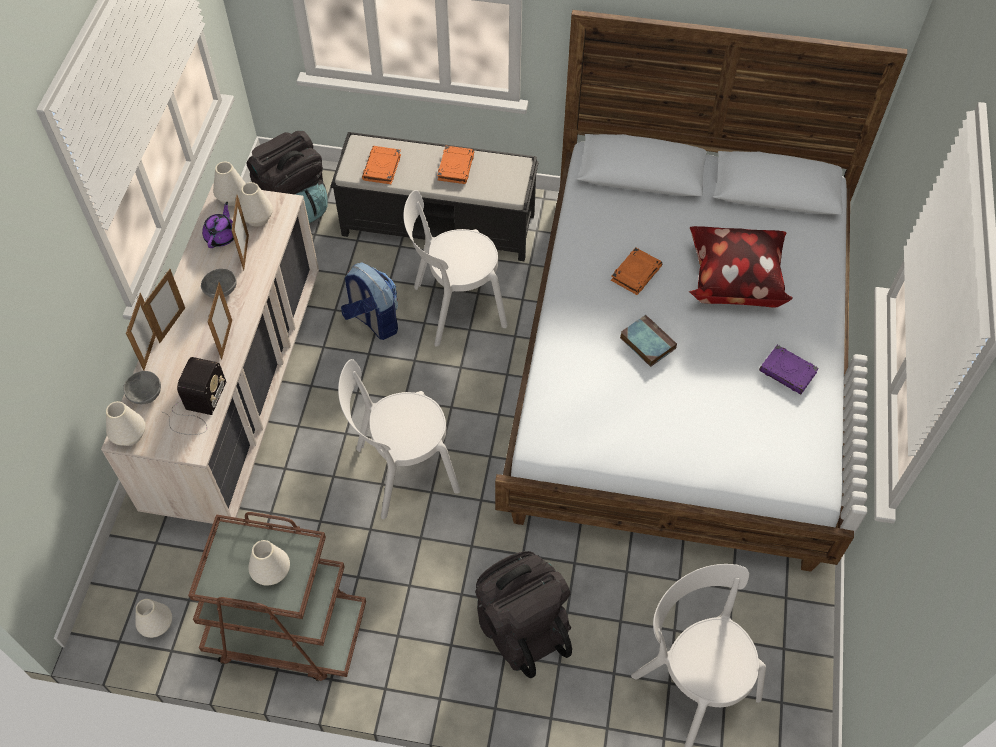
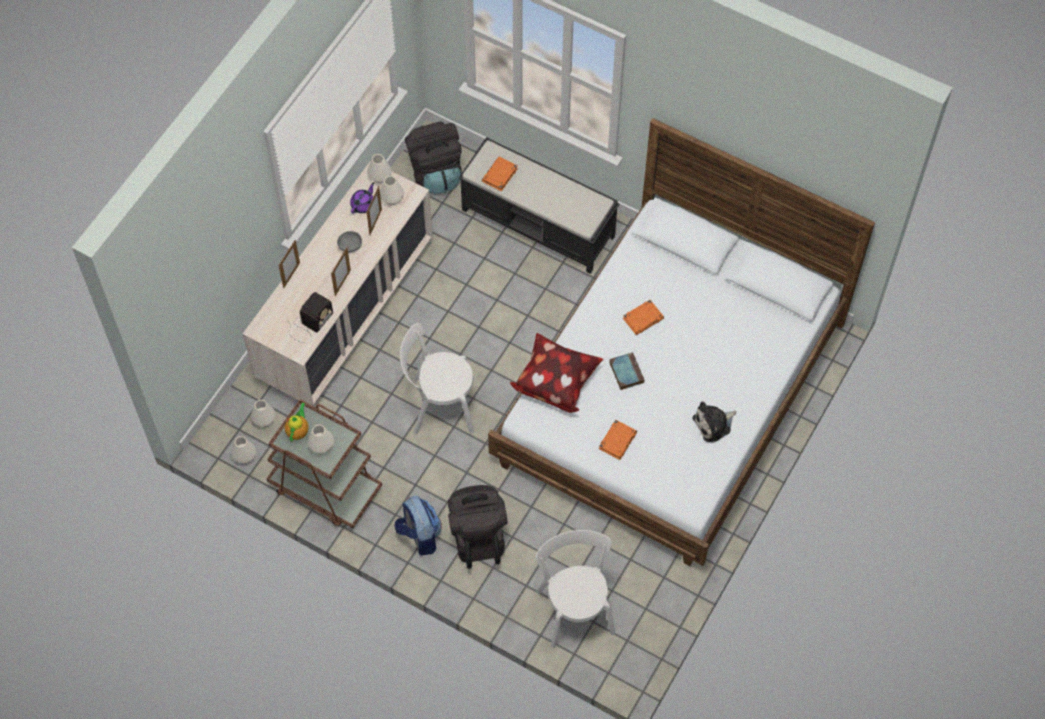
camera: 20 degrees right, 5 degrees up
(129, 435) = (262, 330): white vase -> white vase (264, 419)
(145, 395) = (279, 305): grey bowl -> none
(172, 325) = (311, 261): picture frame -> none
(228, 561) = (298, 430): none -> teapot
(373, 321) = (460, 286): backpack -> backpack (419, 535)
(455, 167) = (554, 191): orange book -> orange book (617, 440)
(455, 307) = (523, 295): white chair -> none
(733, 281) = (710, 346): pillow -> pillow (555, 382)
(788, 372) = (714, 424): purple book -> plush toy

